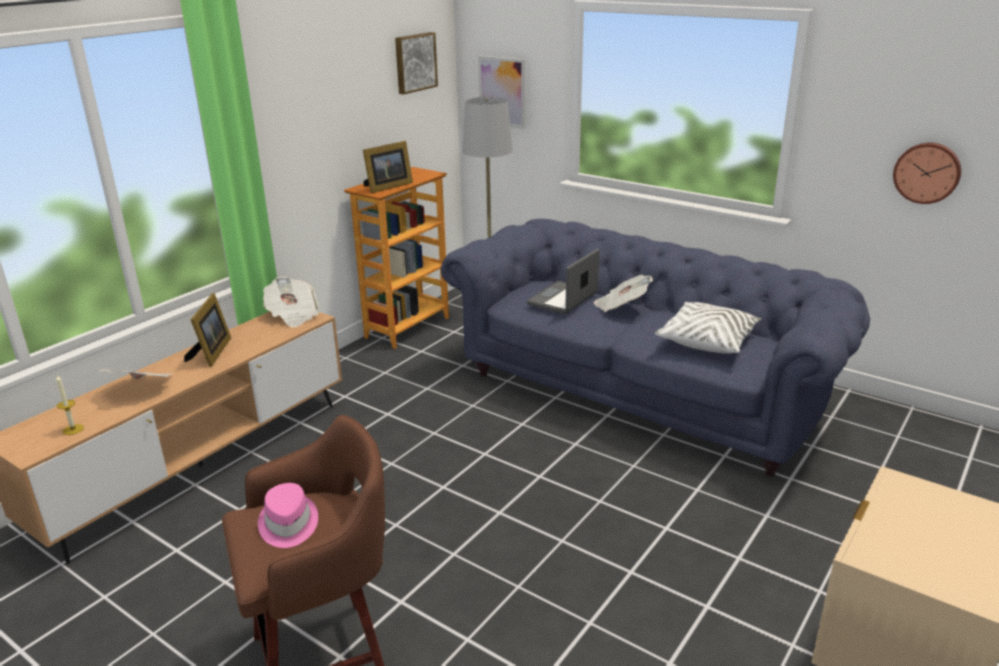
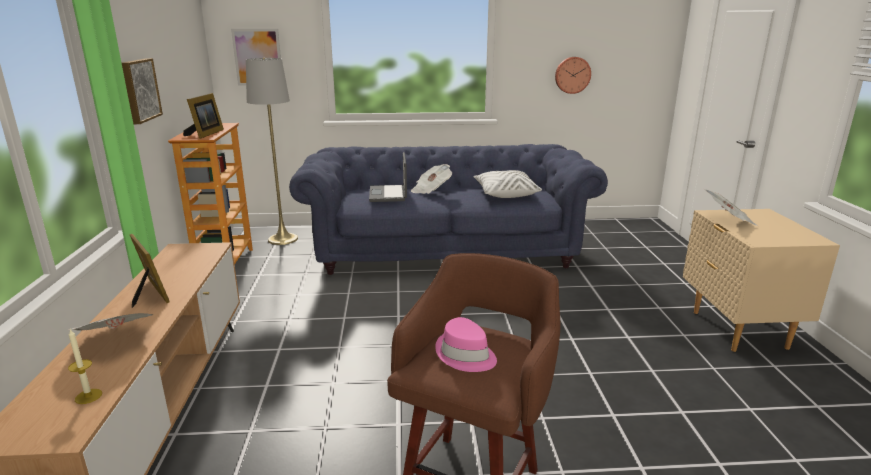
camera: 40 degrees left, 5 degrees down
(293, 315) = (189, 250): newspaper -> newspaper (728, 220)
(414, 62) = (188, 31): picture -> picture (139, 90)

